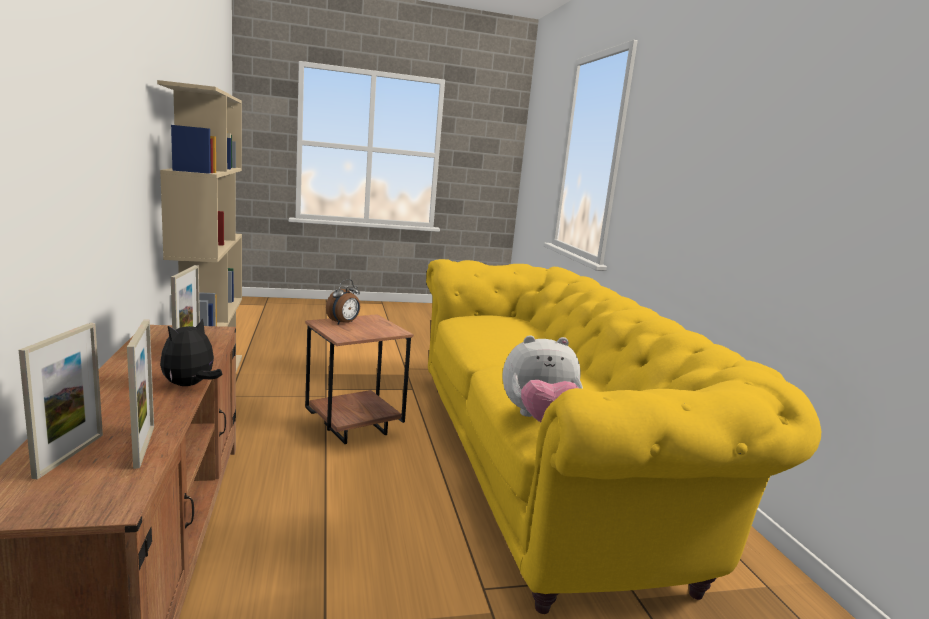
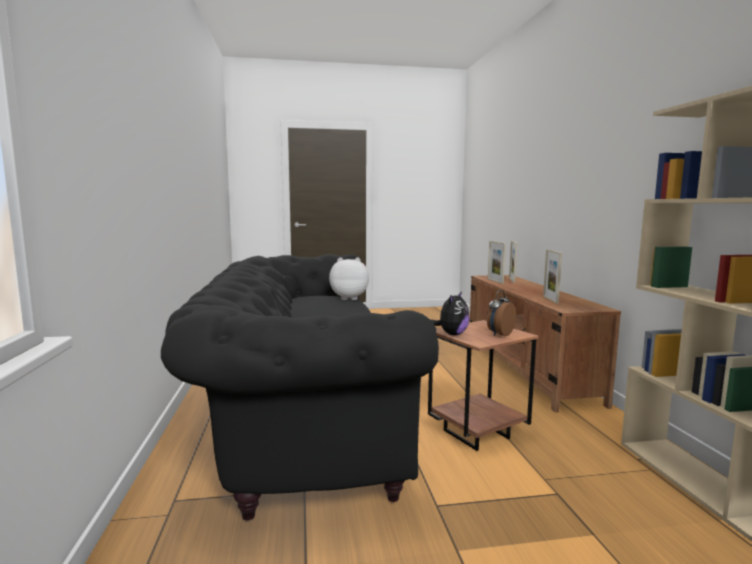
camera: 175 degrees left, 5 degrees down
(190, 385) = (515, 290): plush toy -> plush toy (452, 334)
(552, 465) = (298, 411): yellow sofa -> black sofa

